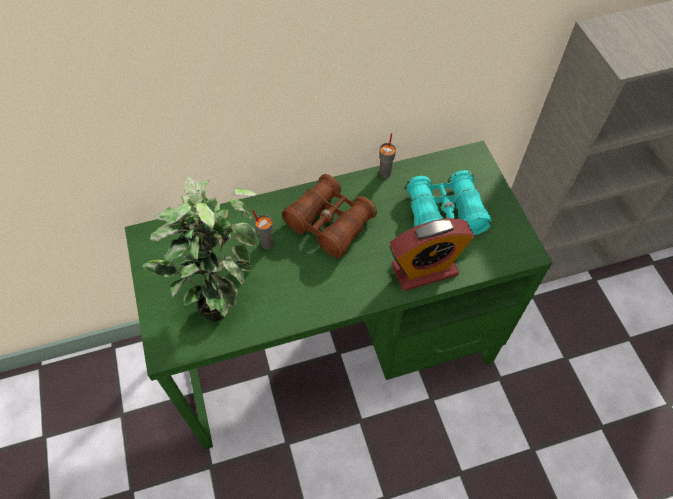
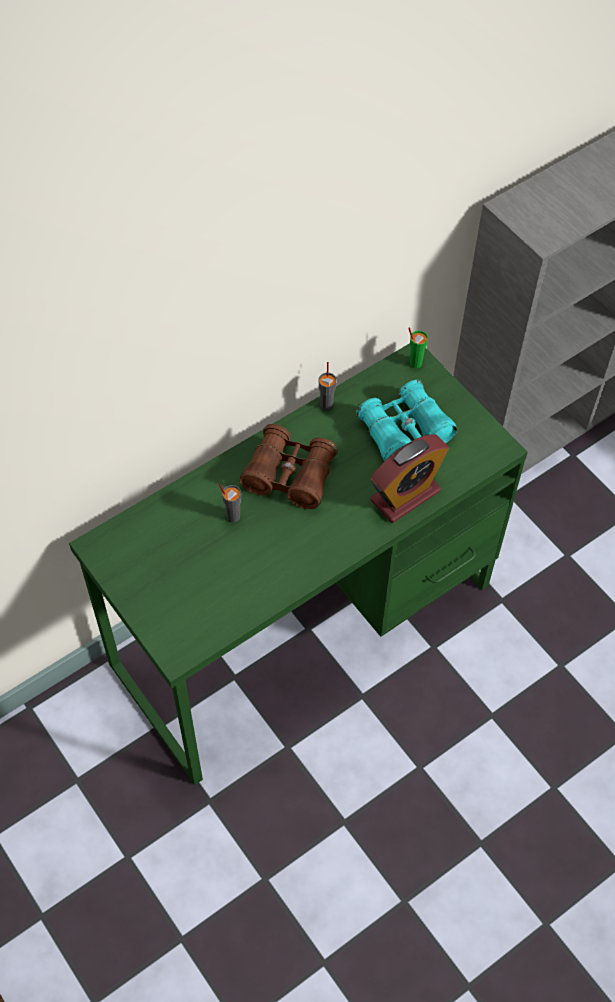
camera: 20 degrees left, 0 degrees up
(220, 294) = (207, 581): potted plant -> none
(475, 159) = (415, 363): none -> green cup

